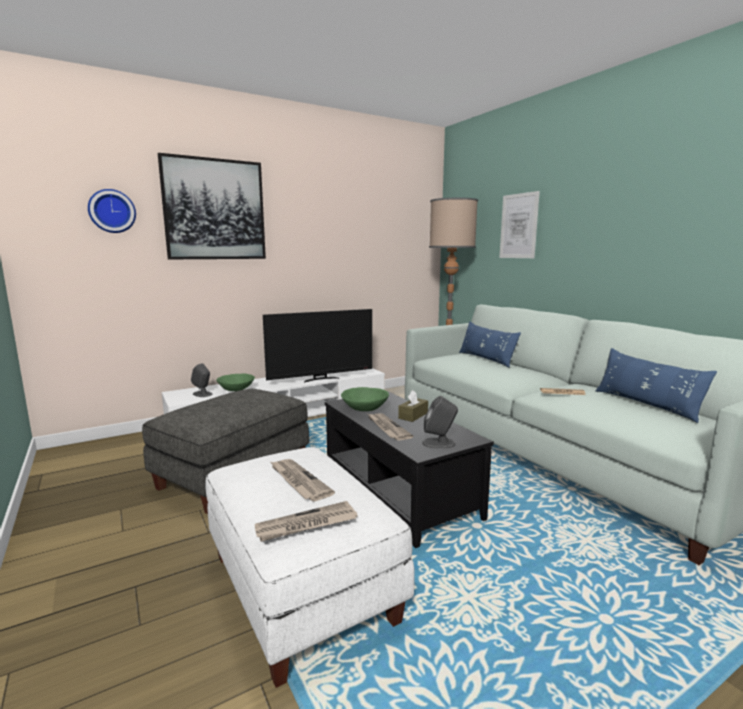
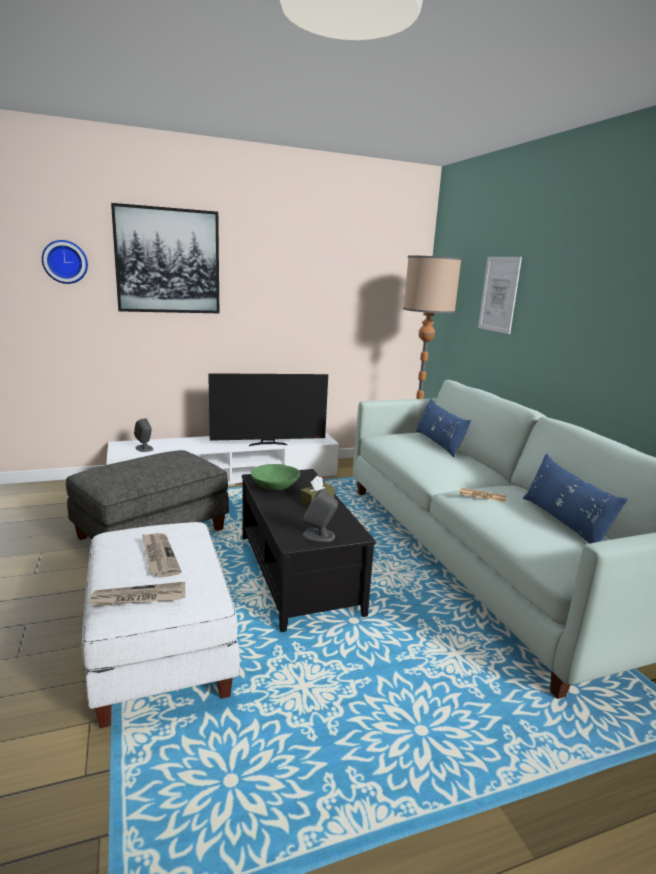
camera: 10 degrees right, 5 degrees up
(236, 389) = (178, 447): green bowl -> none
(387, 428) = (281, 512): newspaper -> none

